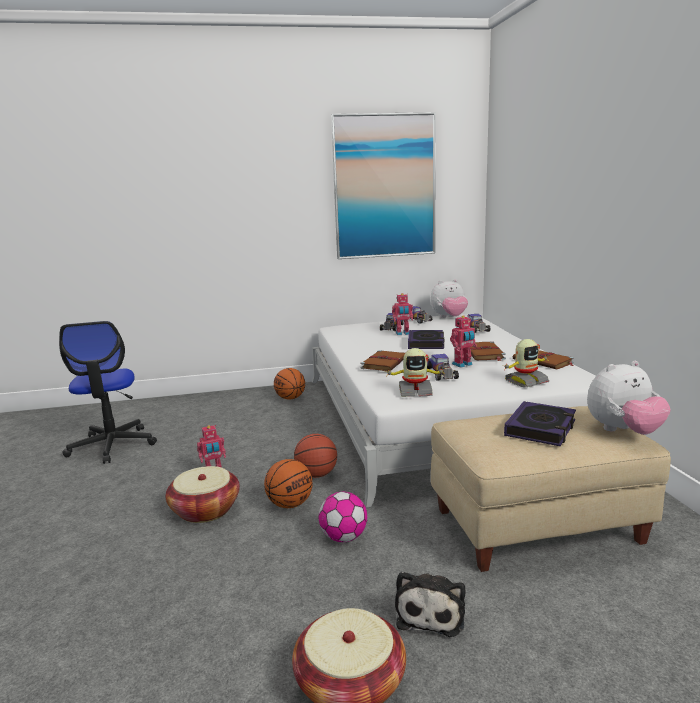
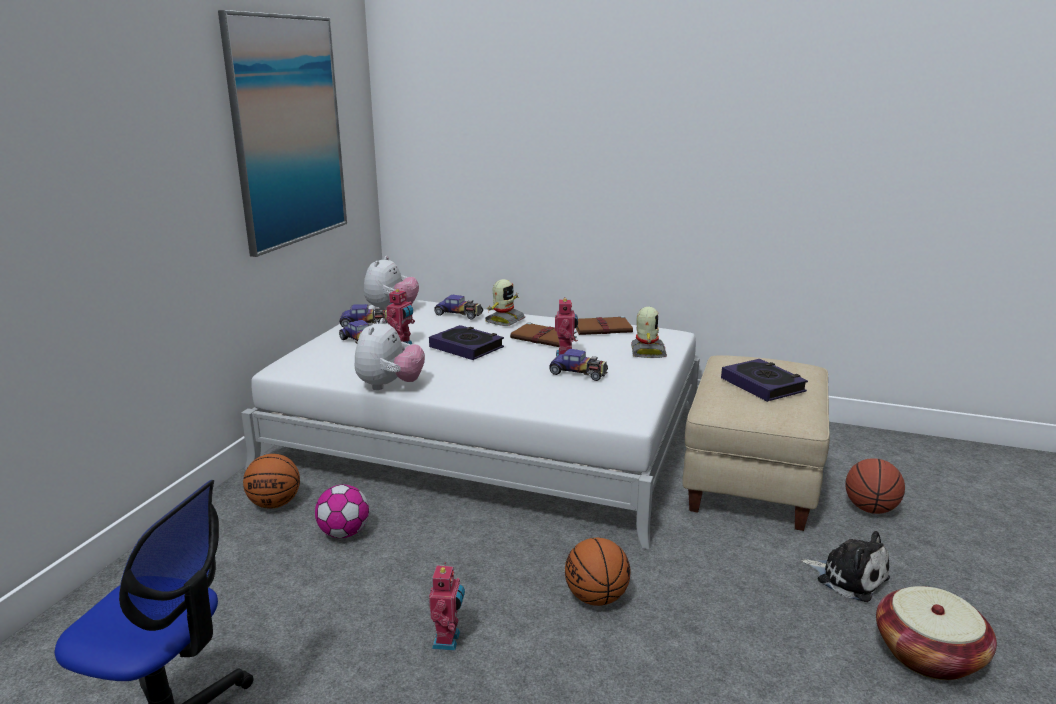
camera: 60 degrees left, 5 degrees up
(205, 510) = (547, 673): basket -> none
(316, 475) = (541, 556): basketball -> basketball (870, 509)
(343, 537) = (698, 583): football -> football (344, 533)
(384, 363) = (501, 384): brown book -> none
(415, 392) = (615, 399): toy robot -> toy robot (504, 320)
(623, 432) = (791, 364): plush toy -> plush toy (390, 386)

